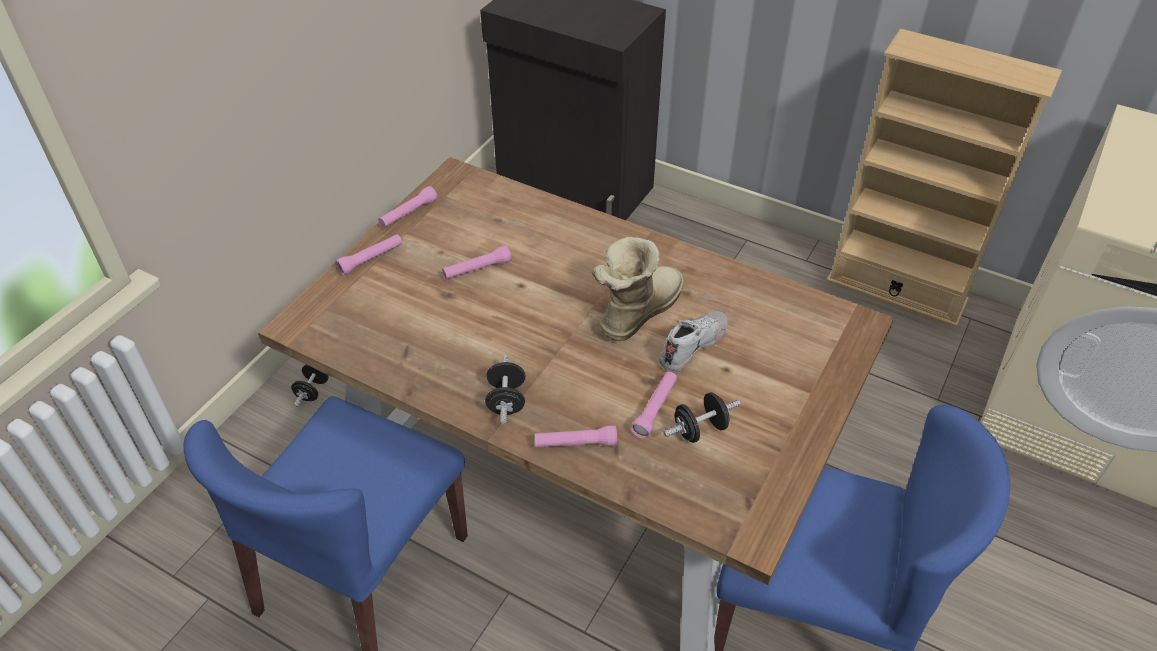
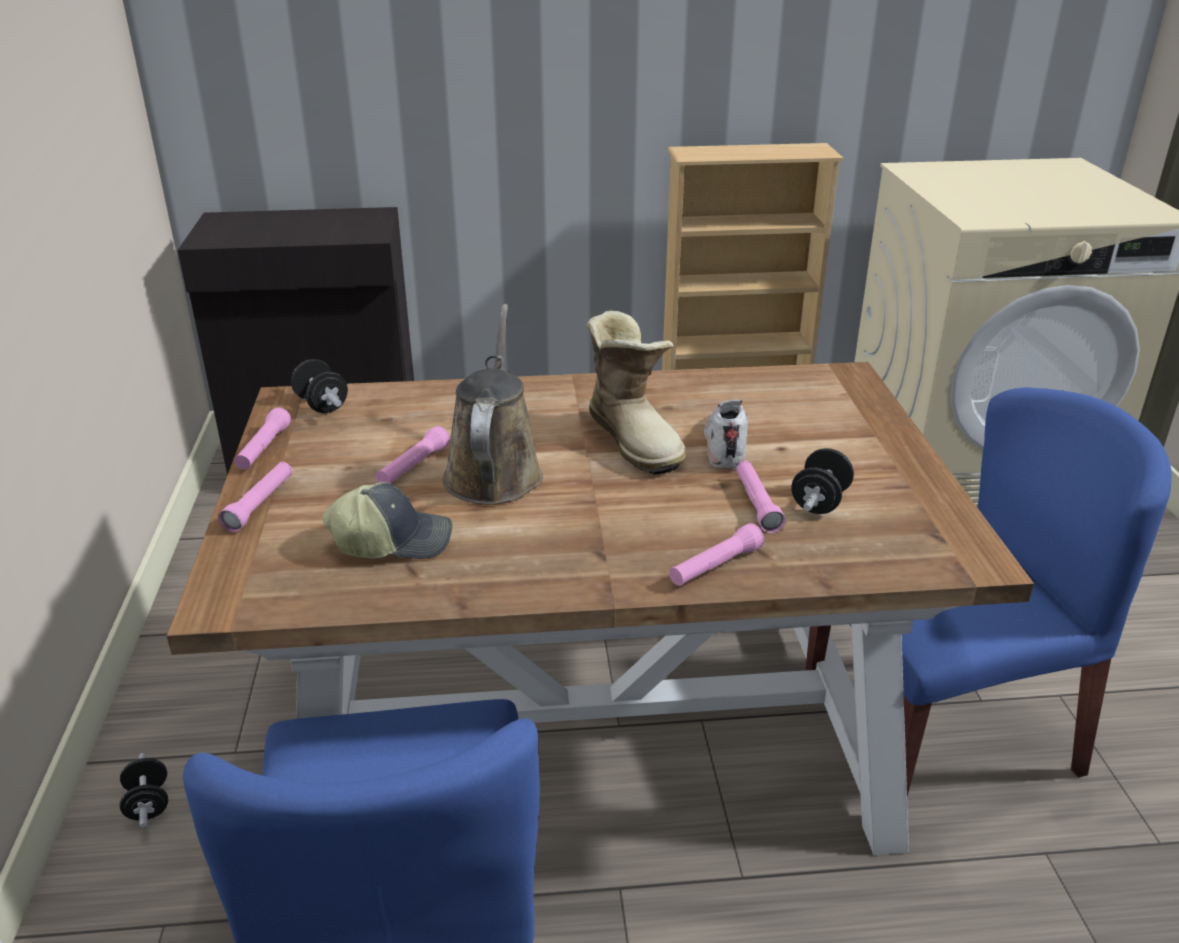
camera: 35 degrees left, 15 degrees down
(415, 324) = (393, 540): none -> cap
(506, 401) = (592, 563): black dumbbell -> black dumbbell (322, 405)
(519, 297) = (494, 472): none -> brown watering can
(635, 311) = (636, 438): boot -> boot turned 150 degrees clockwise

